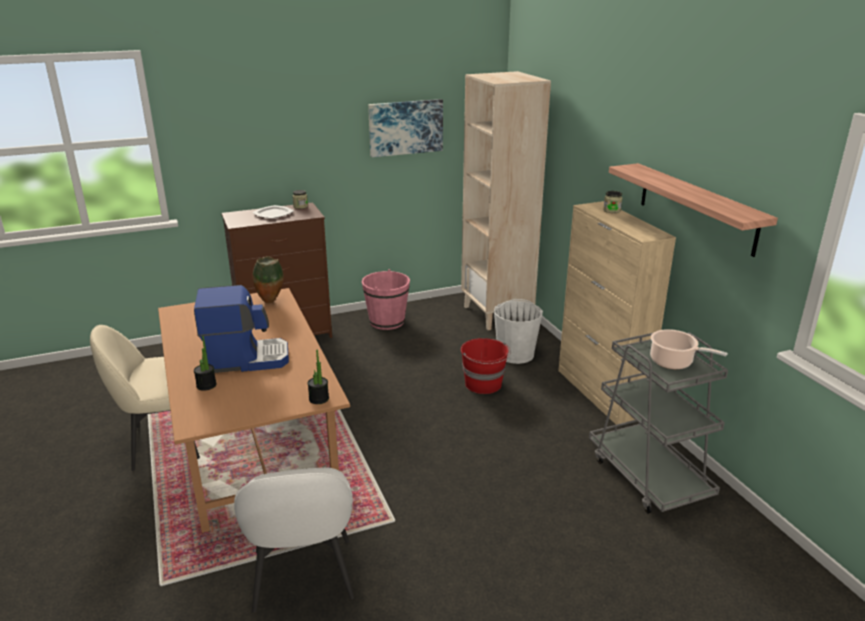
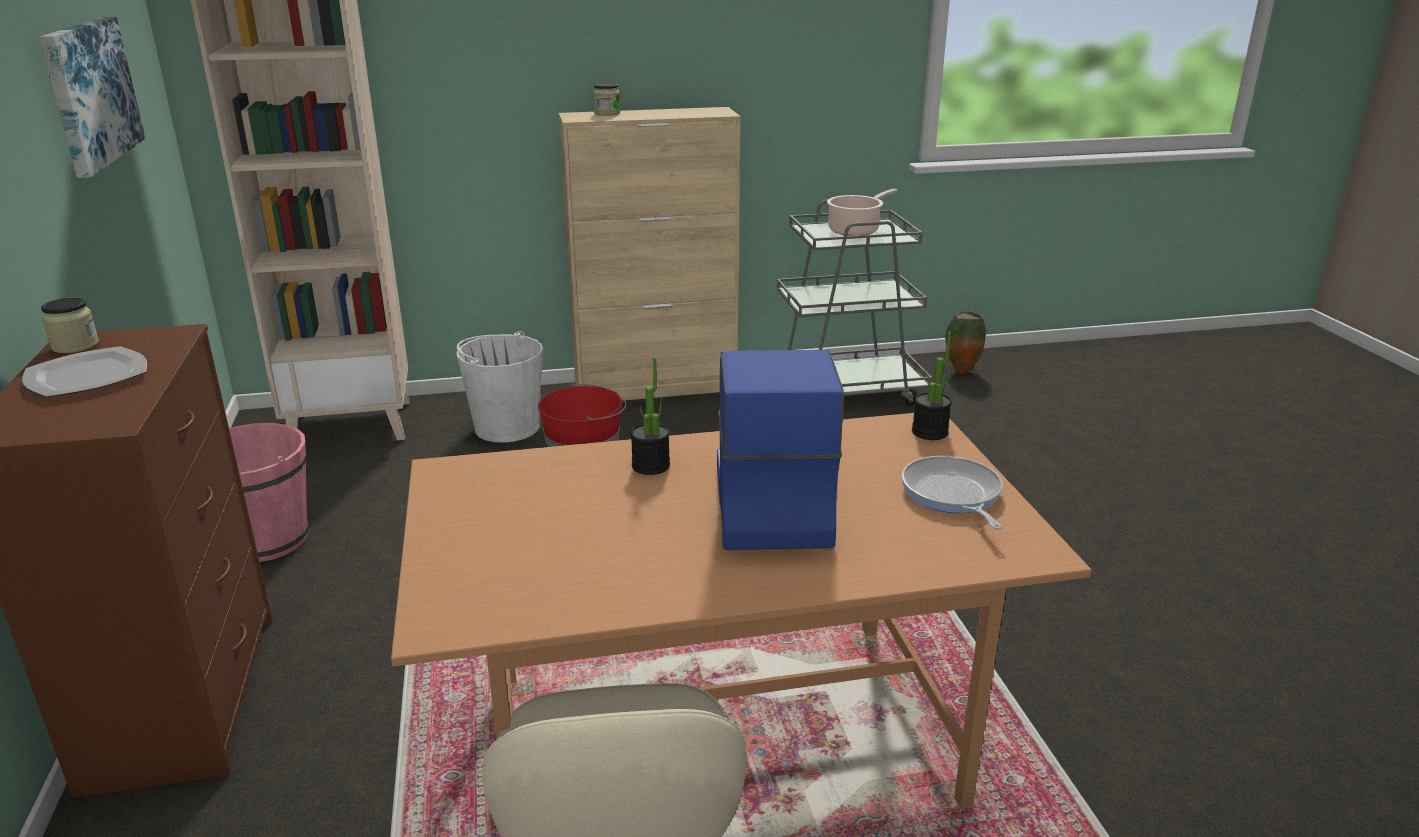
camera: 80 degrees left, 0 degrees up
(206, 385) = (877, 544): potted plant -> potted plant (650, 466)
(248, 404) = (952, 495): none -> frying pan
(271, 302) = (483, 479): vase -> vase (961, 371)
(303, 577) = (1064, 673): white chair -> none
(696, 207) = (750, 56): shelf -> none

